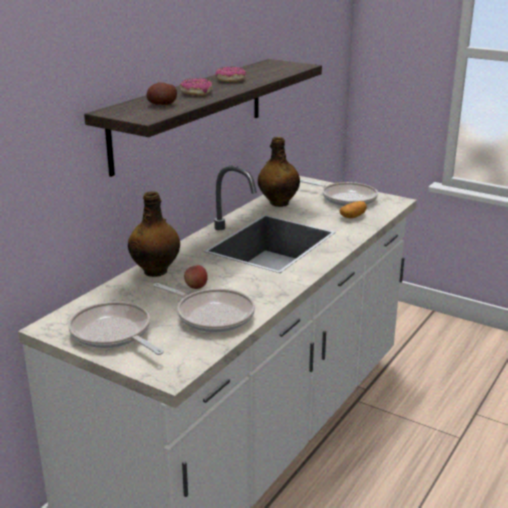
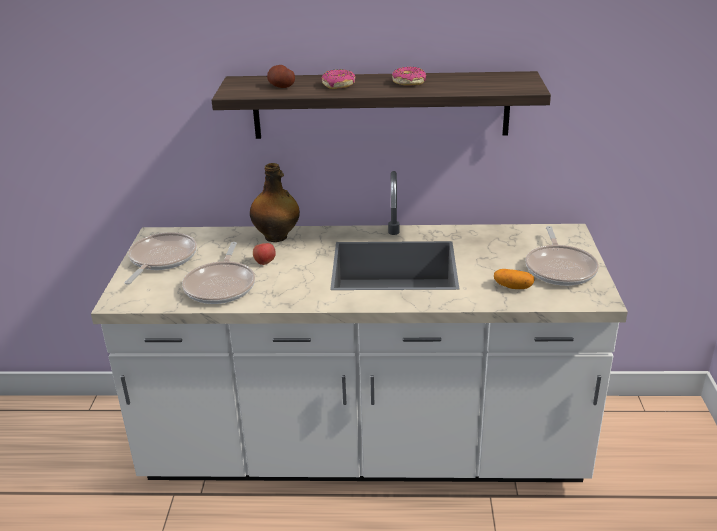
camera: 60 degrees right, 5 degrees up
(278, 203) = (491, 238): bottle -> none

